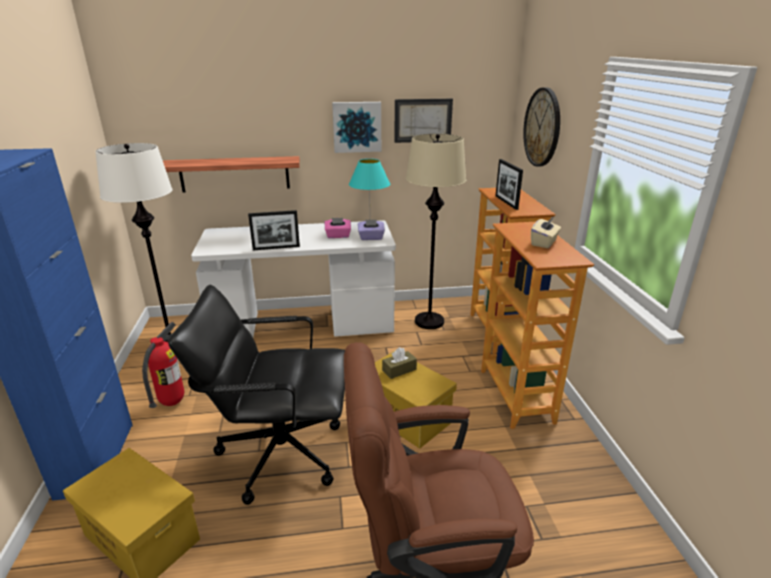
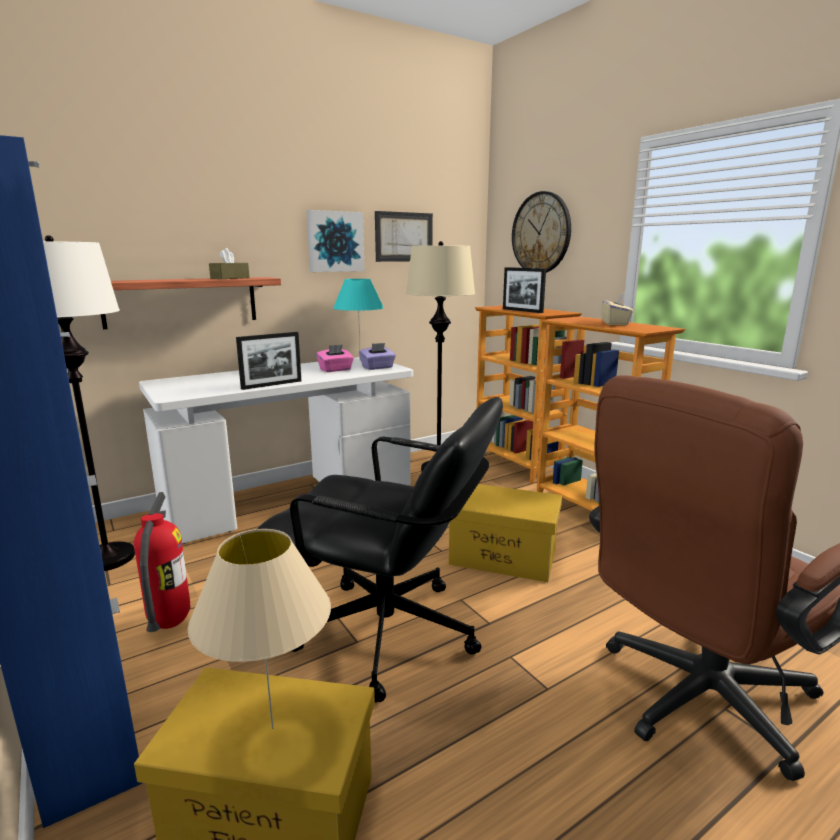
camera: 25 degrees left, 10 degrees down
(128, 497) = (273, 728): none -> beige table lamp
(280, 452) = (388, 634): black office chair -> black office chair turned 135 degrees counterclockwise
(399, 370) = (490, 497): brown tissue box -> brown tissue box (230, 278)

